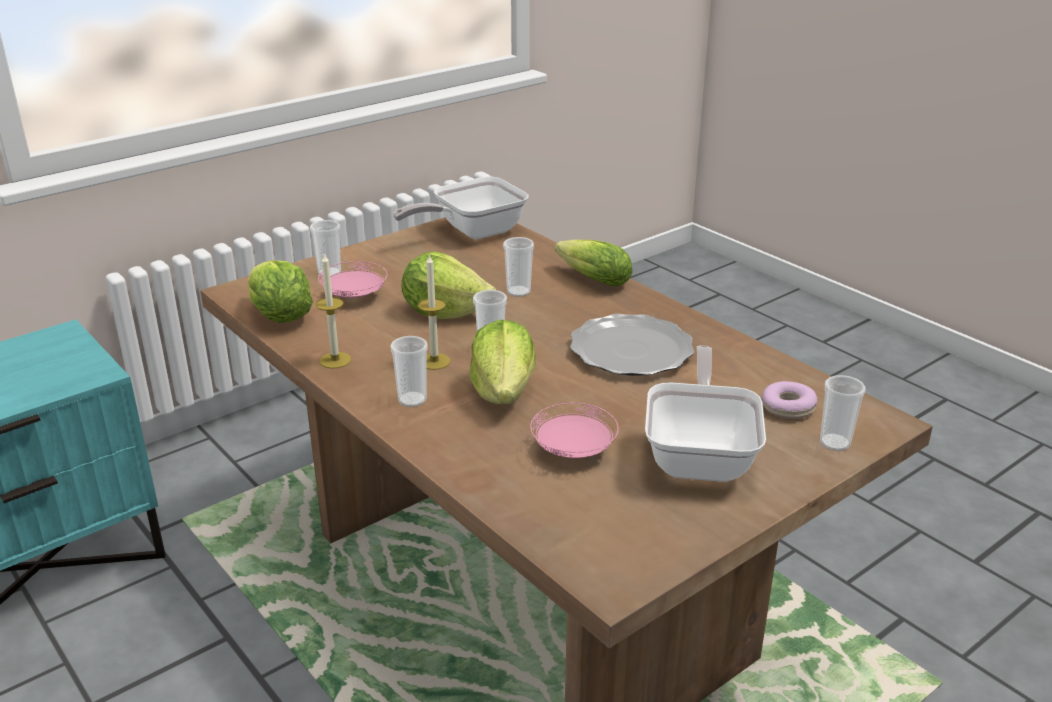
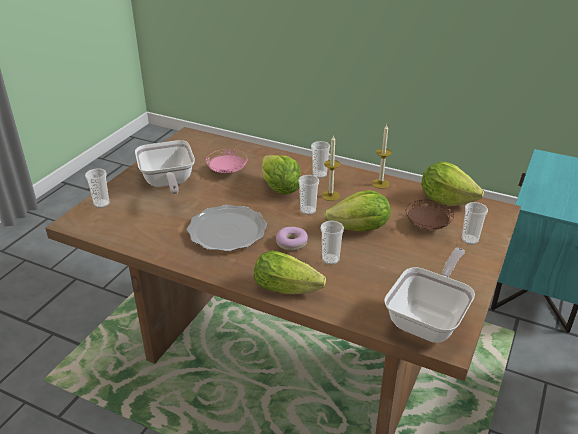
camera: 155 degrees right, 5 degrees up
(354, 296) = (428, 225): pink plate -> brown plate
(788, 408) = (126, 217): donut -> donut (292, 243)

